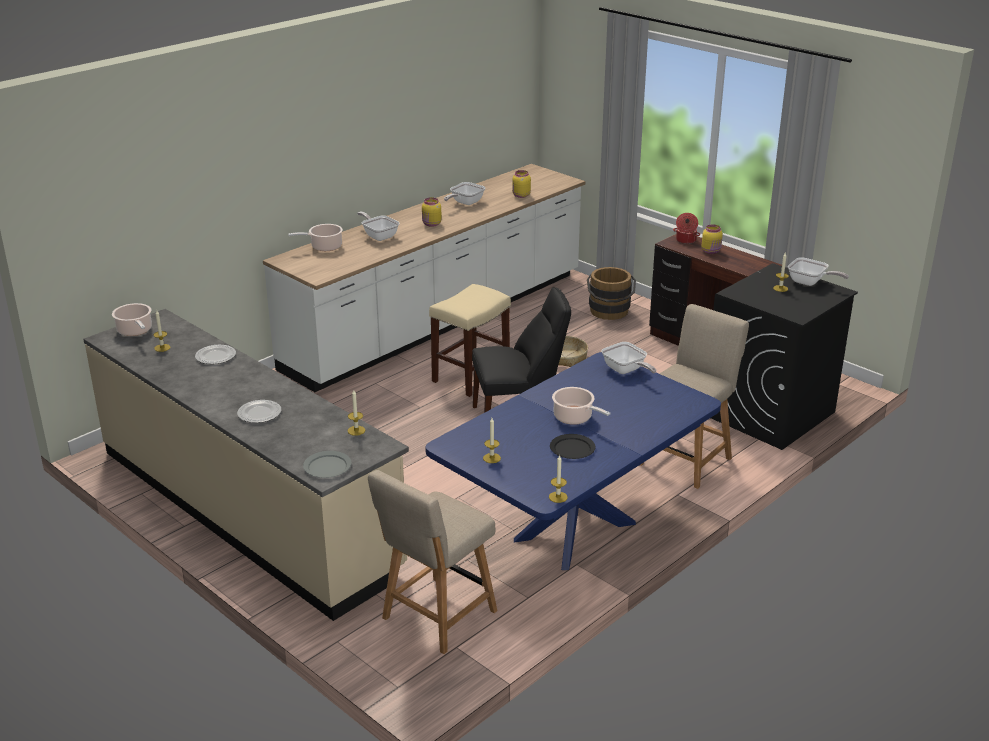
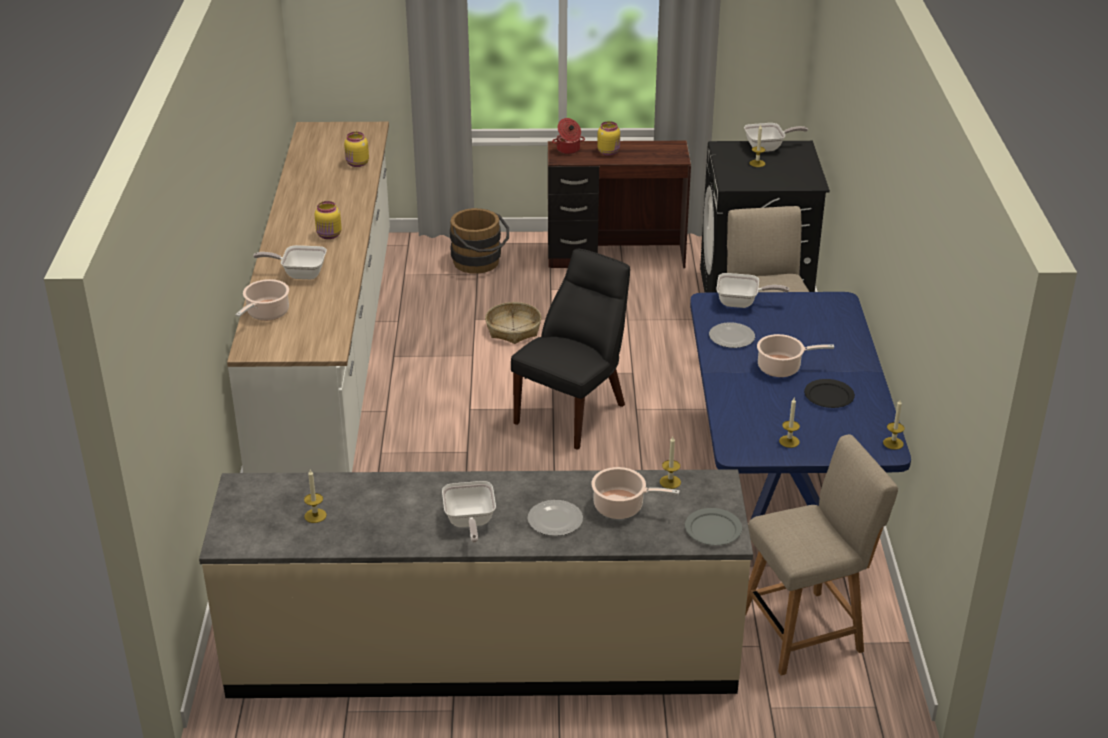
camera: 45 degrees left, 5 degrees up
(135, 331) = (244, 516): cooking pot -> cooking pot (622, 507)
(215, 356) = (392, 492): plate -> plate (731, 337)
(436, 617) = (806, 630): beige chair -> beige chair turned 105 degrees counterclockwise
(465, 203) = (316, 196): frying pan -> frying pan (469, 523)
(470, 377) = (462, 395): beige stool -> none

